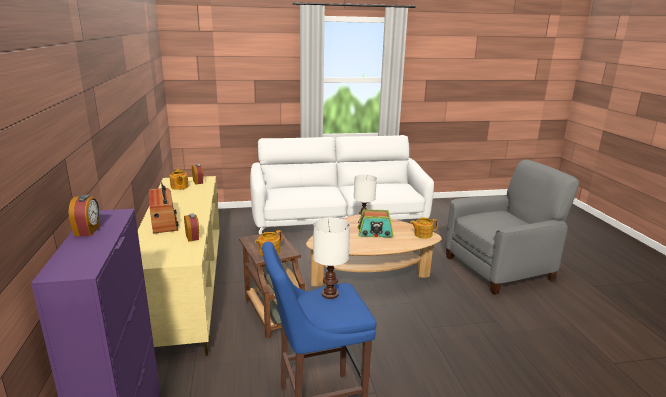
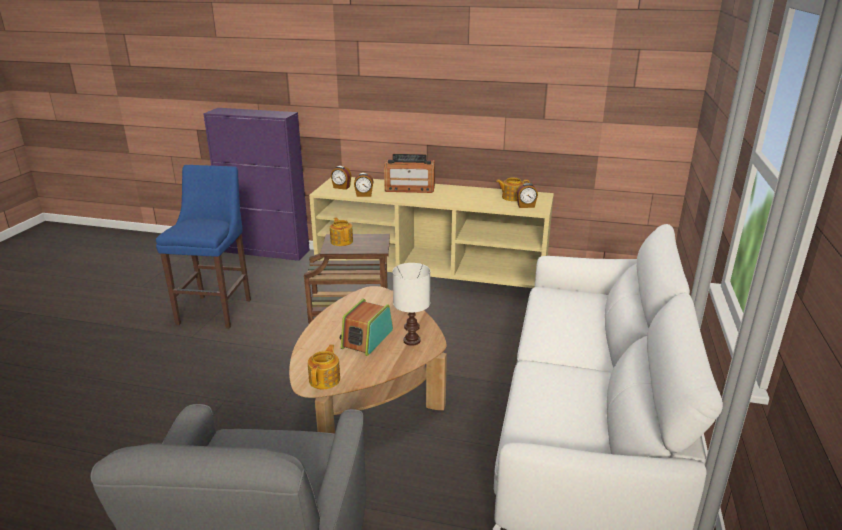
camera: 115 degrees right, 5 degrees up
(88, 231) = (263, 112): alarm clock -> alarm clock (341, 187)
(329, 294) = (207, 226): white table lamp -> none

